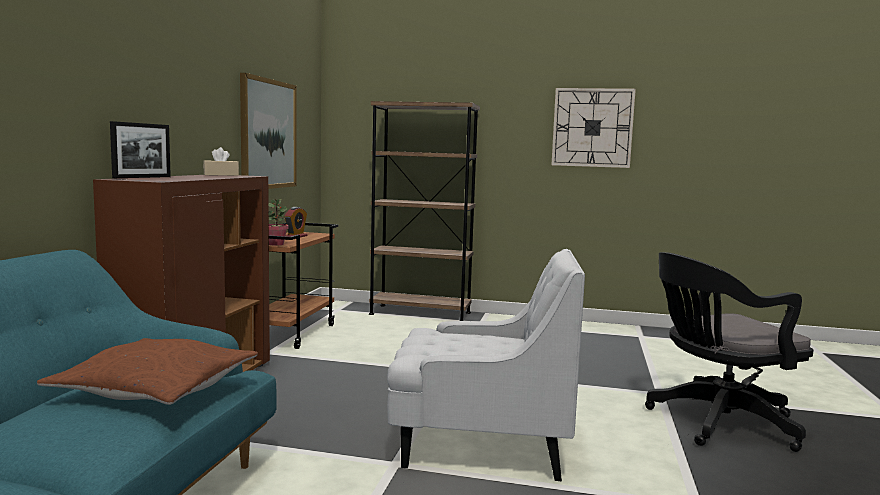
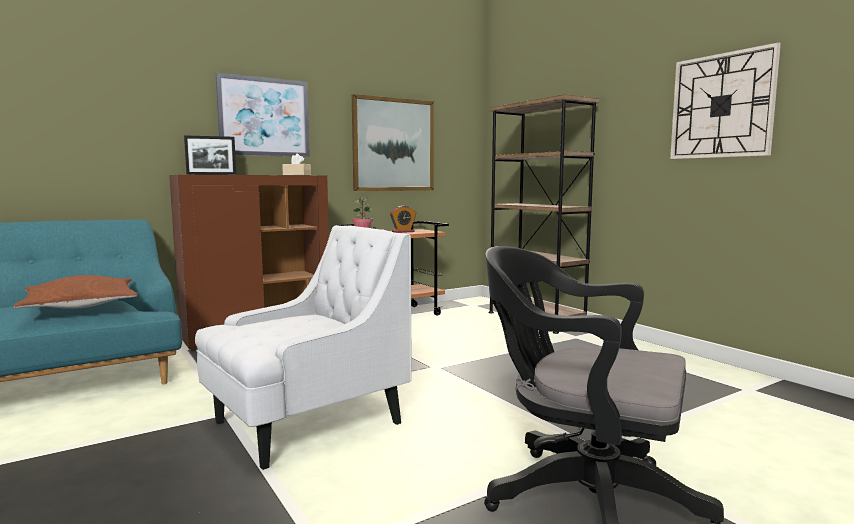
camera: 45 degrees right, 0 degrees up
(173, 96) = (264, 117): none -> picture
(480, 445) = (306, 423): white armchair -> white armchair turned 90 degrees counterclockwise

